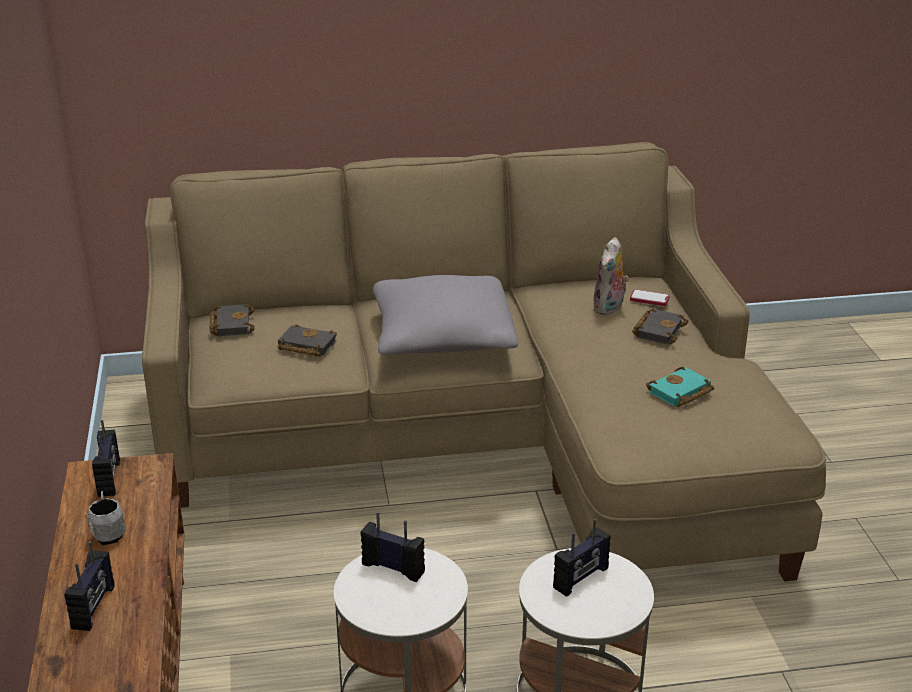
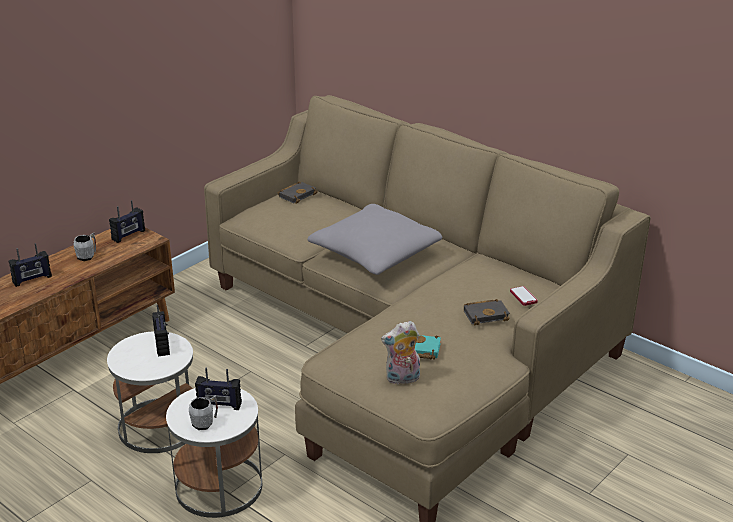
camera: 50 degrees right, 0 degrees up
(305, 346) = (304, 222): black book -> none
(606, 604) = (205, 422): none -> grey mug
(609, 308) = (486, 288): plush toy -> plush toy (402, 379)

